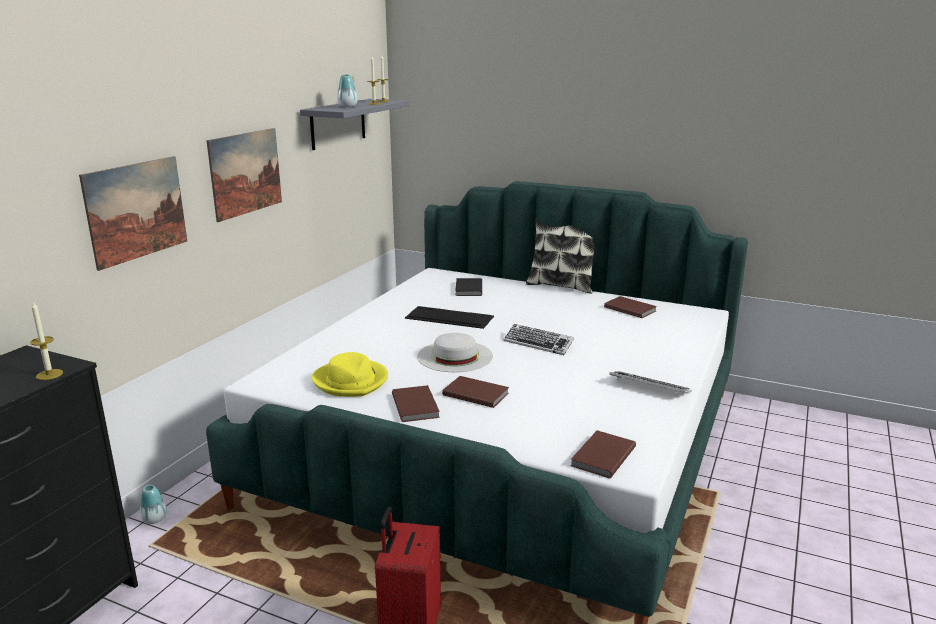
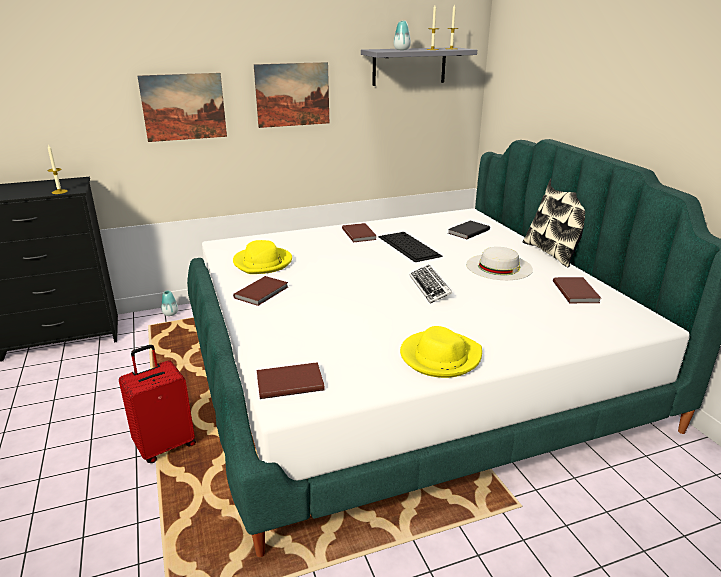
camera: 45 degrees right, 5 degrees up
(455, 356) = (353, 273): white hat -> white hat (499, 266)
(475, 393) = (311, 301): brown book -> brown book (359, 234)
(649, 388) = (440, 357): keyboard -> yellow hat

